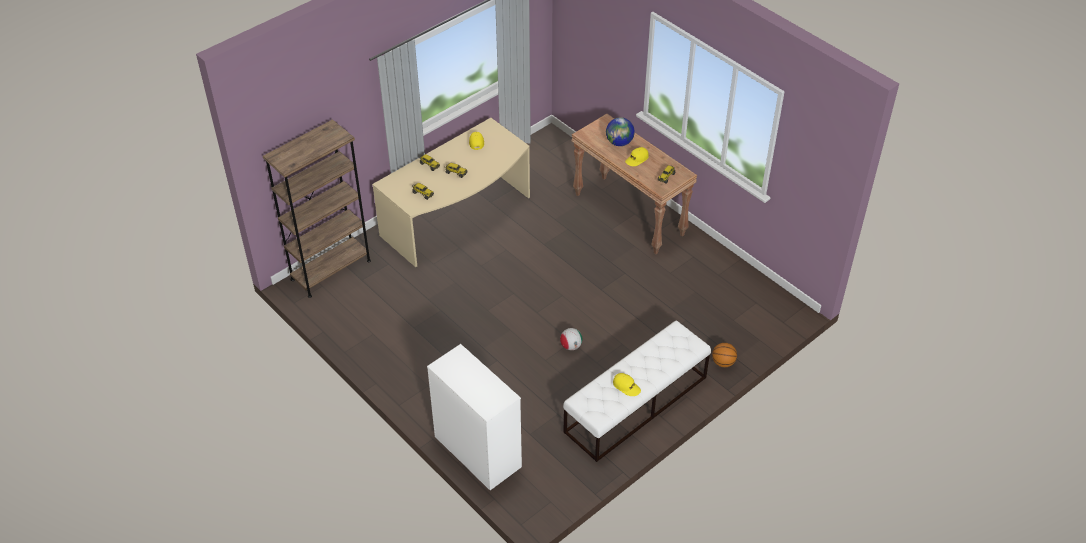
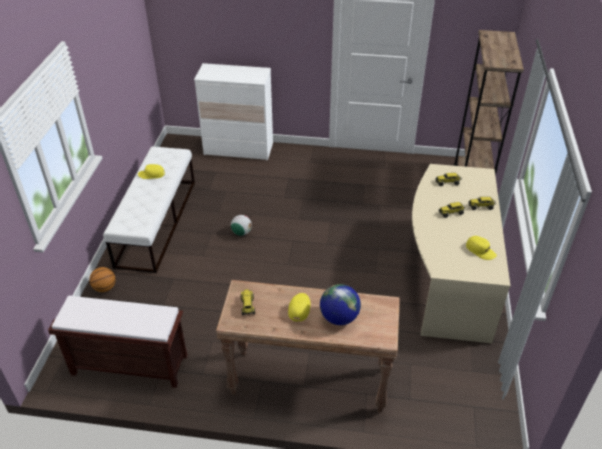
camera: 140 degrees right, 5 degrees down
(740, 290) = (128, 365): none -> brown bench

